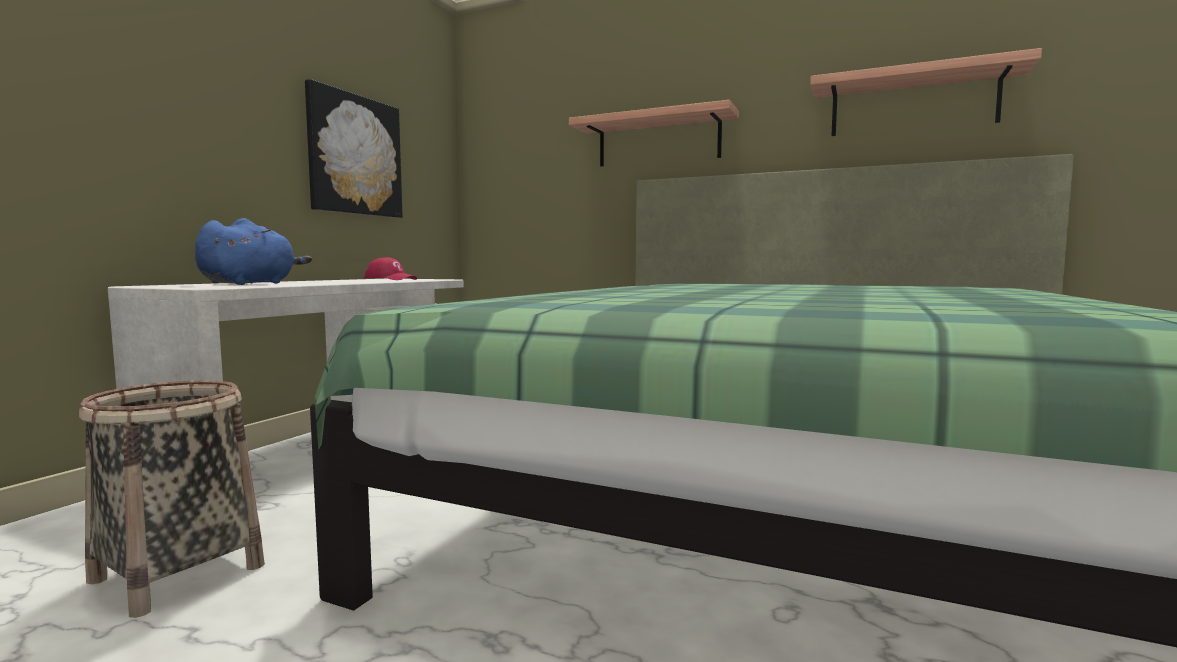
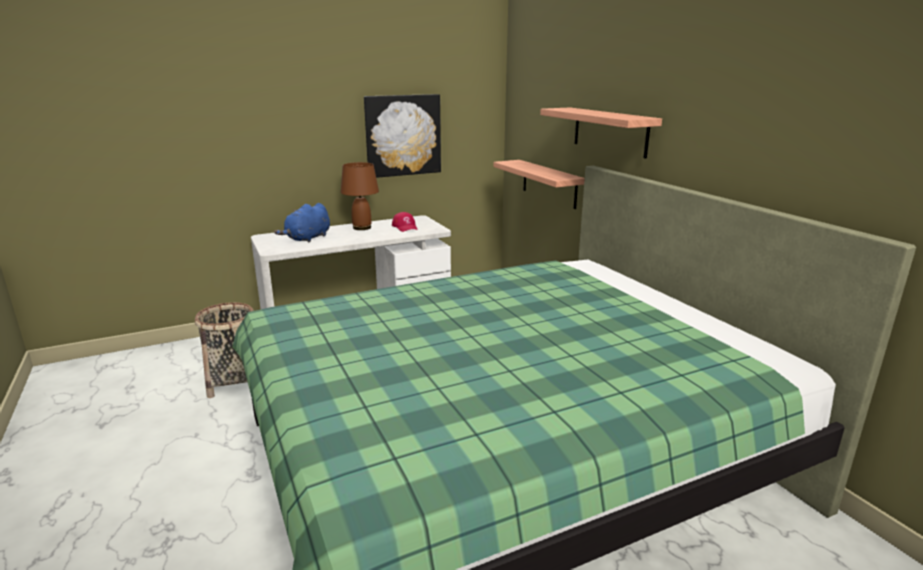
camera: 40 degrees right, 15 degrees up
(251, 284) = (307, 238): blue plush toy -> blue plush toy turned 150 degrees clockwise
(323, 281) = (362, 227): none -> brown table lamp
(912, 104) = (792, 145): shelf -> shelf (549, 183)

